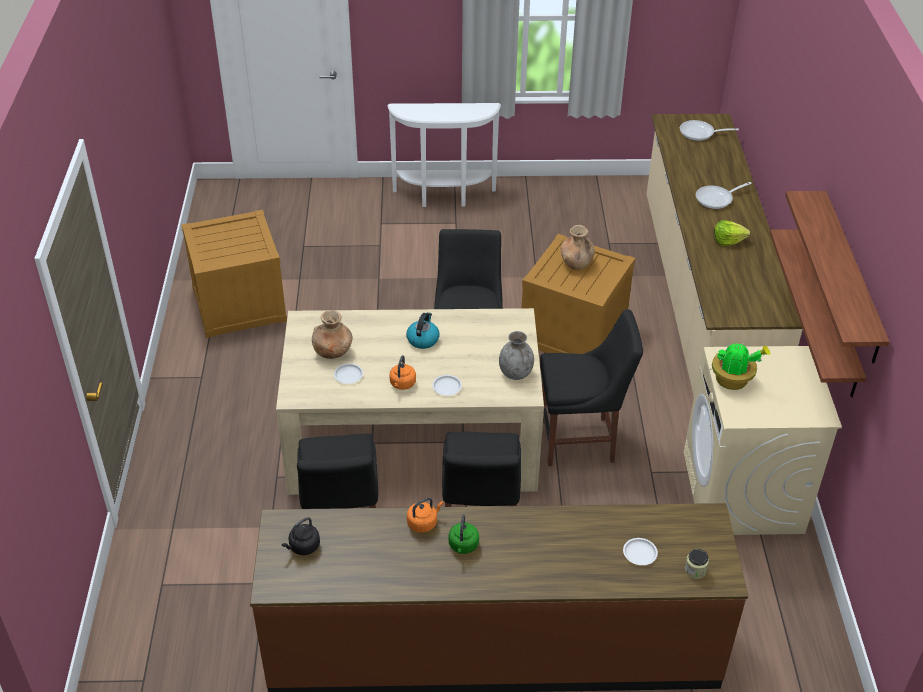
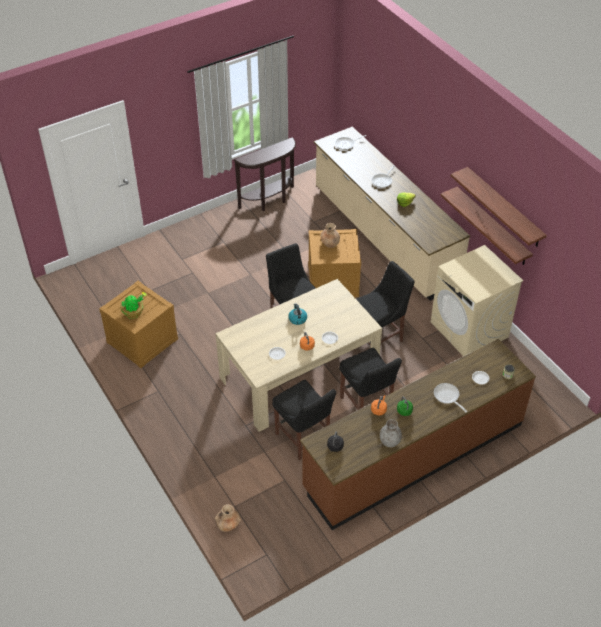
camera: 30 degrees left, 5 degrees up
(333, 351) = (258, 345): brown vase -> brown vase (228, 524)
(444, 197) = (205, 229): white console table -> none
(516, 373) = (356, 317): grey vase -> grey vase (390, 441)
(556, 556) = (447, 397): none -> frying pan
(566, 195) = (270, 201): none -> brown console table
(733, 380) = (463, 278): potted plant -> potted plant (134, 313)

